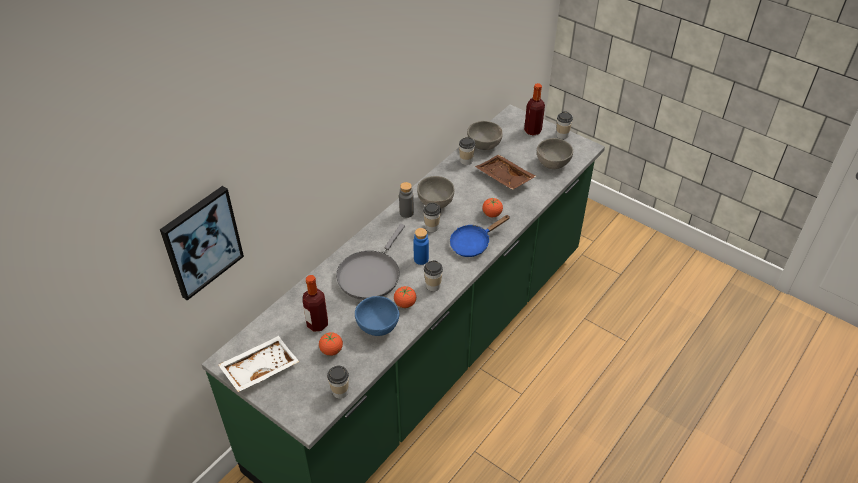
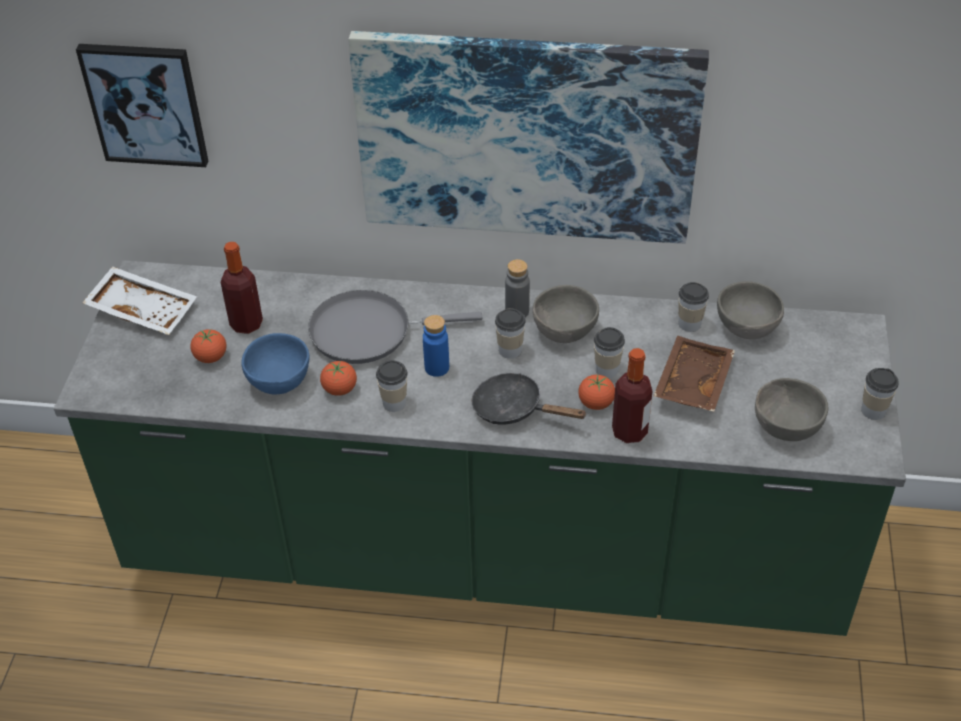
camera: 60 degrees right, 0 degrees up
(340, 392) = (149, 397): cup -> cup (607, 369)
(382, 115) = (526, 137): none -> picture
(473, 243) = (514, 409): blue frying pan -> black frying pan
(532, 130) = (845, 369): bottle -> bottle (629, 431)

